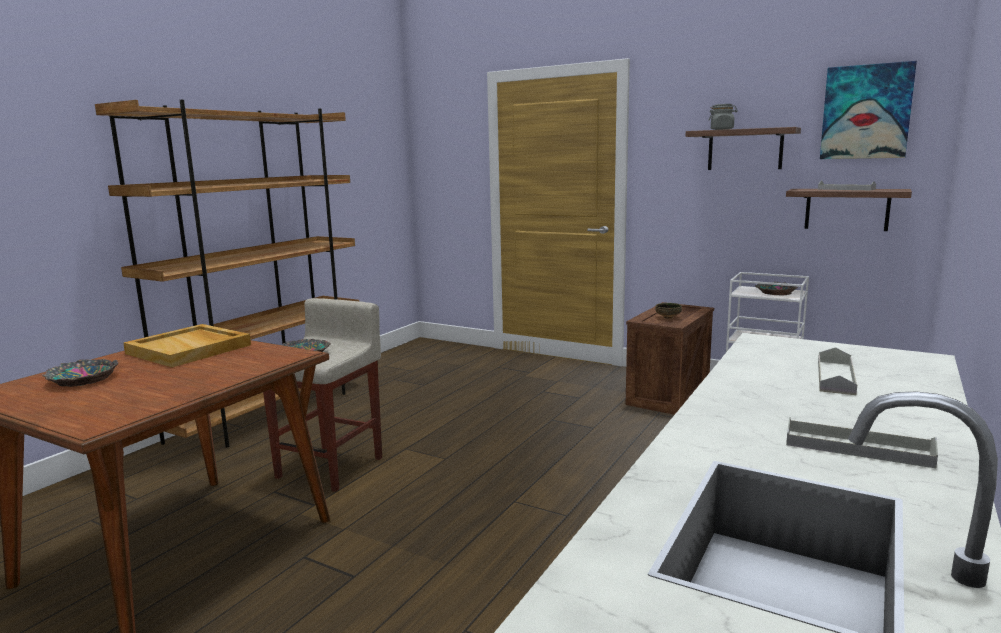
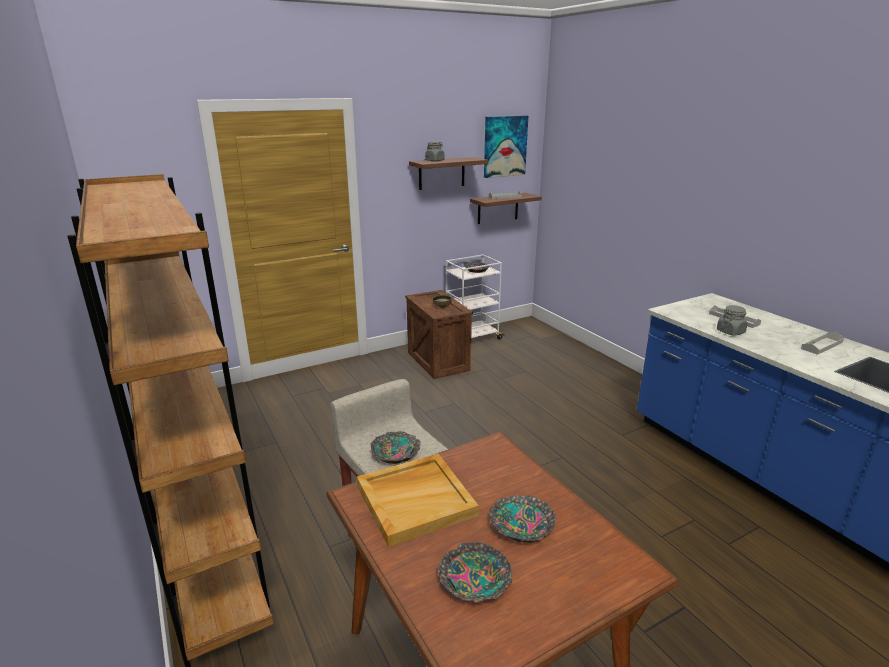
camera: 60 degrees left, 10 degrees up
(162, 380) = (521, 524): none -> bowl
(757, 379) = (730, 331): none -> grey jar

